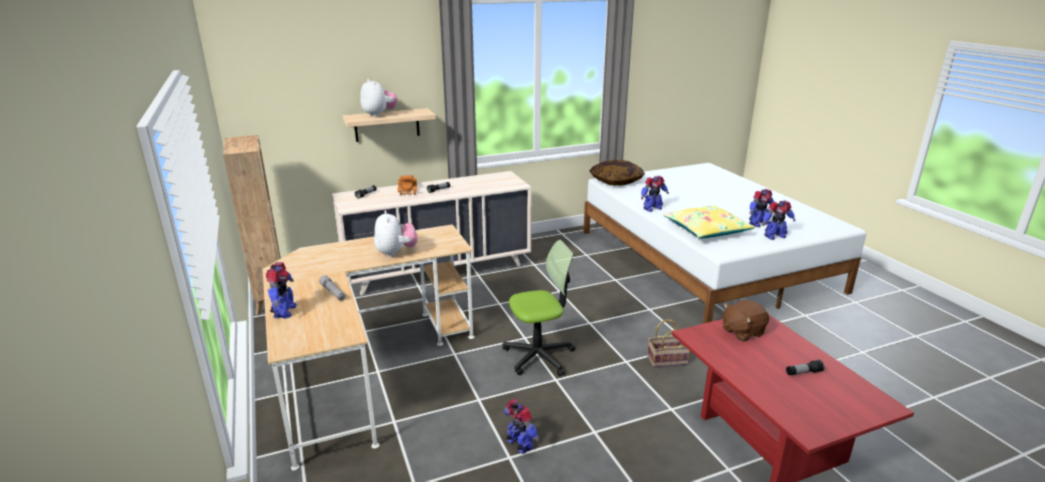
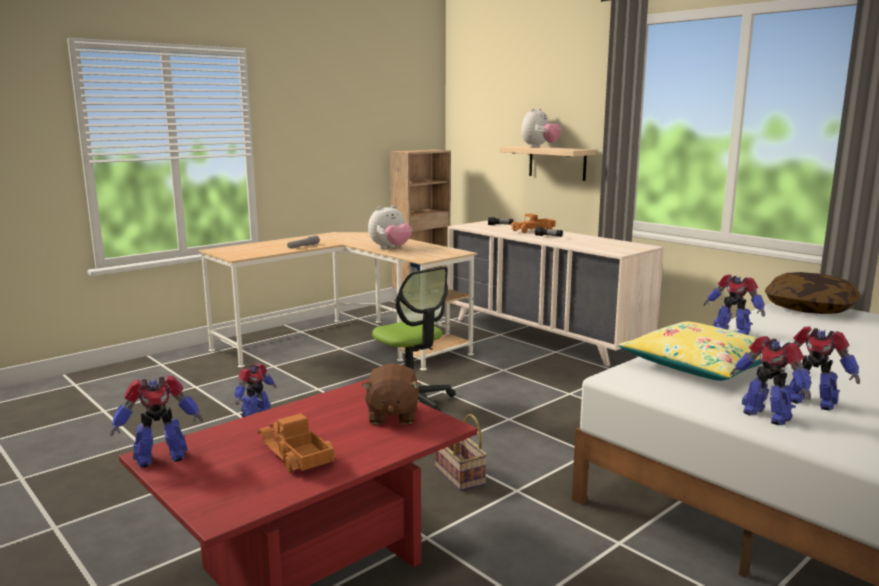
camera: 70 degrees right, 10 degrees down
(284, 312) = (267, 243): toy robot -> toy robot (160, 458)
(742, 332) = (392, 415): brown plush toy -> brown plush toy turned 135 degrees counterclockwise
(803, 373) = (295, 455): flashlight -> toy truck

